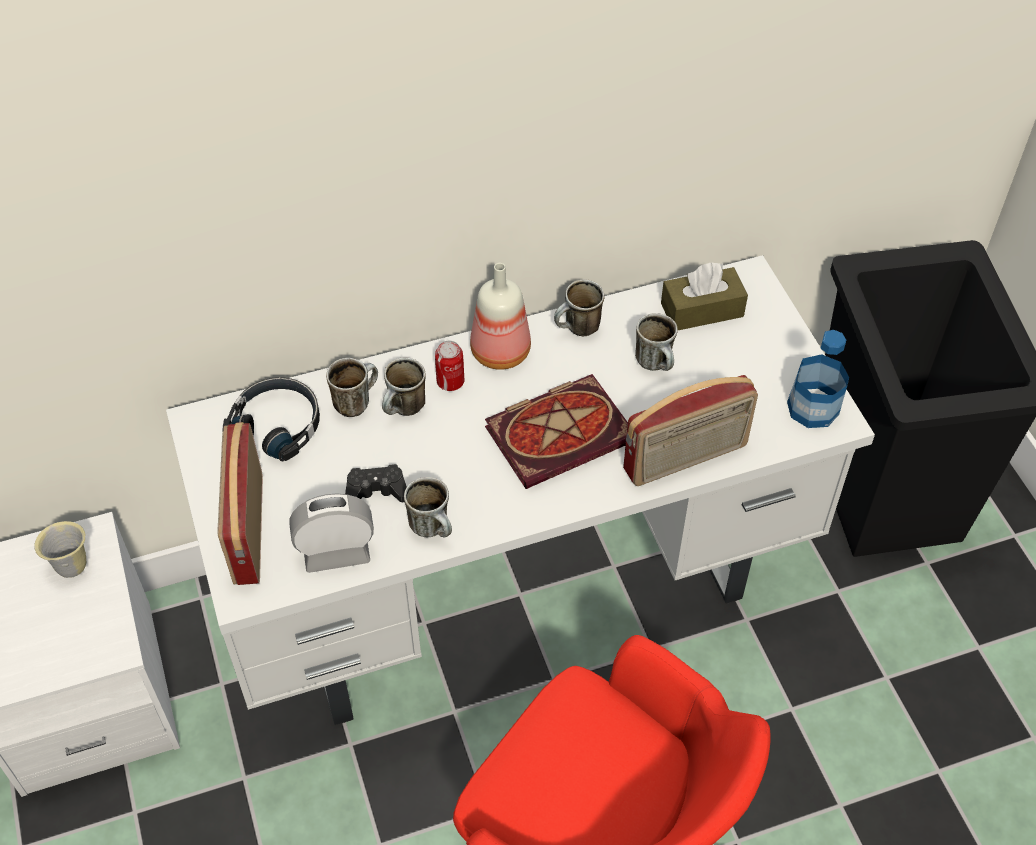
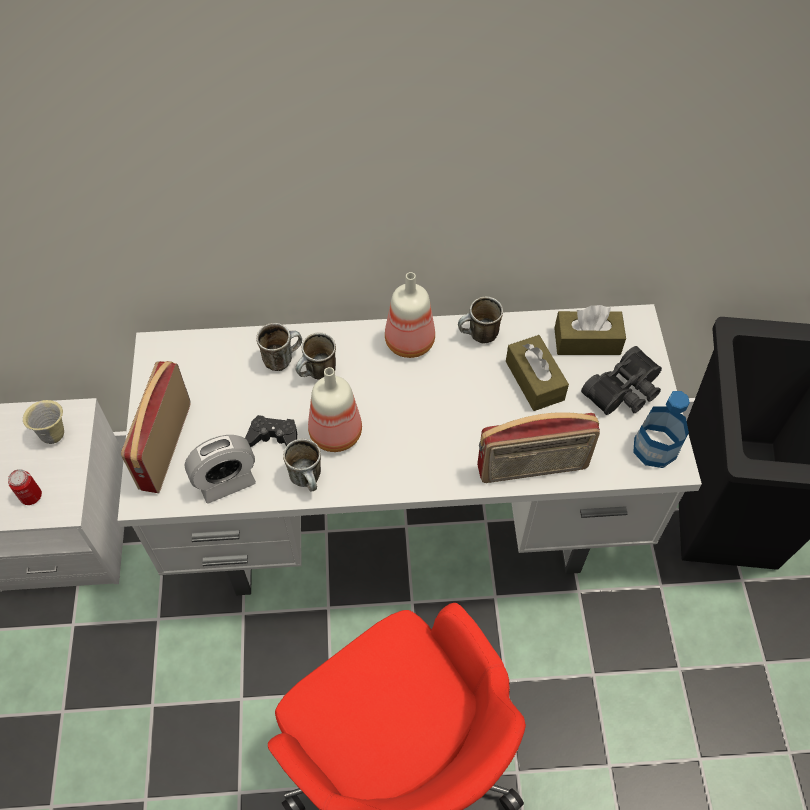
camera: 15 degrees right, 5 degrees up
(277, 425) = (216, 364): black headphones -> none
(336, 552) = (226, 481): alarm clock -> alarm clock turned 150 degrees clockwise
(448, 472) = (335, 435): none -> bottle
(450, 382) = (361, 358): can -> can (31, 496)
(561, 431) = (437, 421): book -> none
(657, 364) = (534, 380): mug -> brown tissue box
(761, 355) = (625, 392): none -> black binoculars

